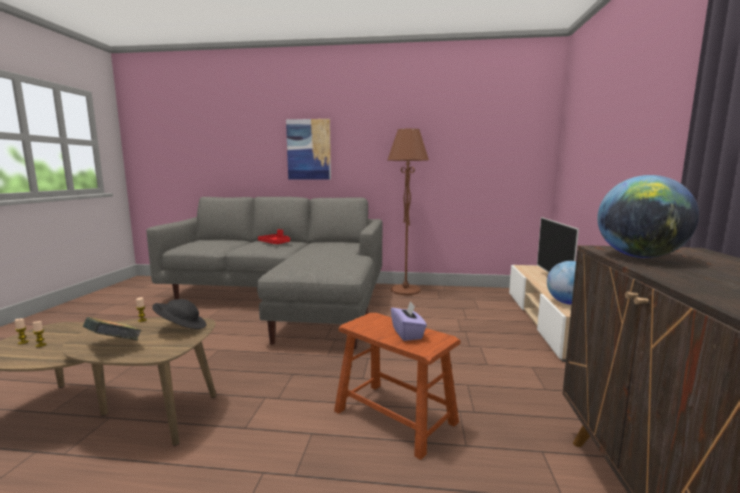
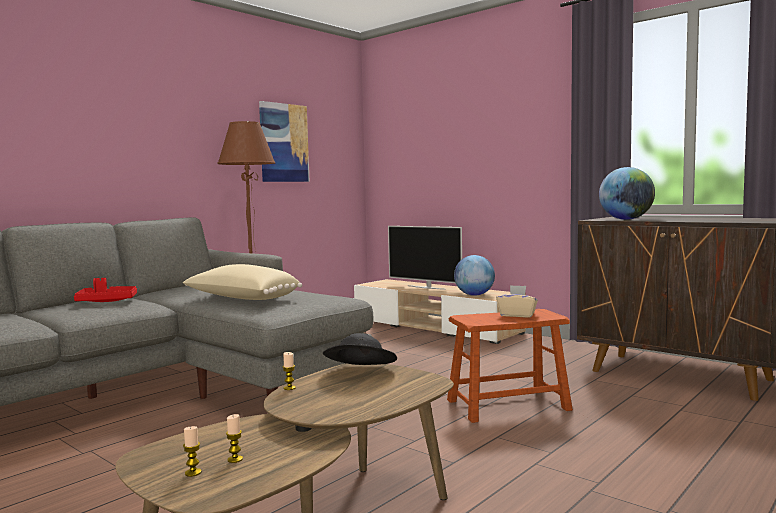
camera: 55 degrees left, 5 degrees down
(114, 345) = (370, 399): book -> none
(309, 149) = (80, 143): picture -> picture (284, 143)
(309, 257) = (241, 299): none -> beige pillow
(408, 333) = (517, 315): purple tissue box -> beige tissue box

